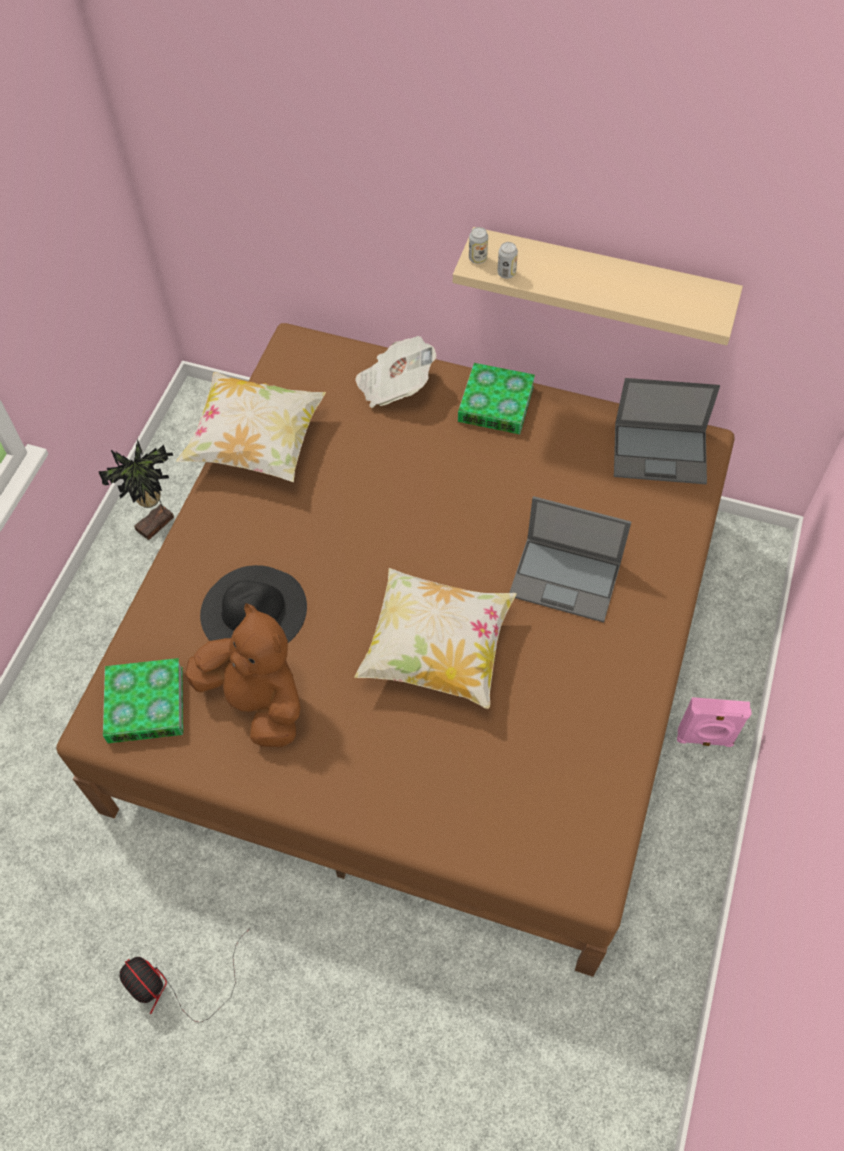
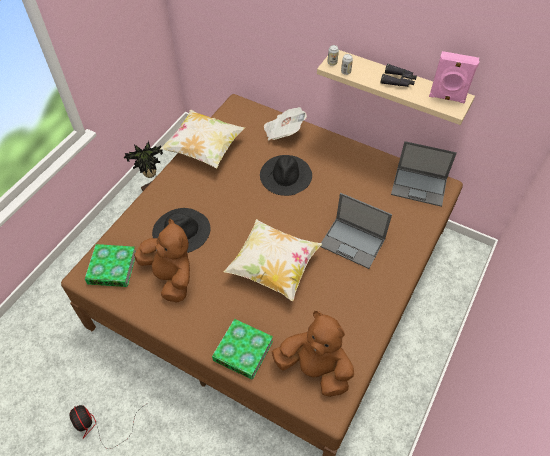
camera: 10 degrees right, 5 degrees down
(418, 470) = (286, 175): none -> black hat
(496, 404) = (335, 148): book -> book (243, 351)
(549, 819) = (314, 369): none -> brown plush toy
(604, 277) = (398, 81): none -> black binoculars
(705, 739) = (420, 350): pink speaker -> pink speaker (447, 98)

